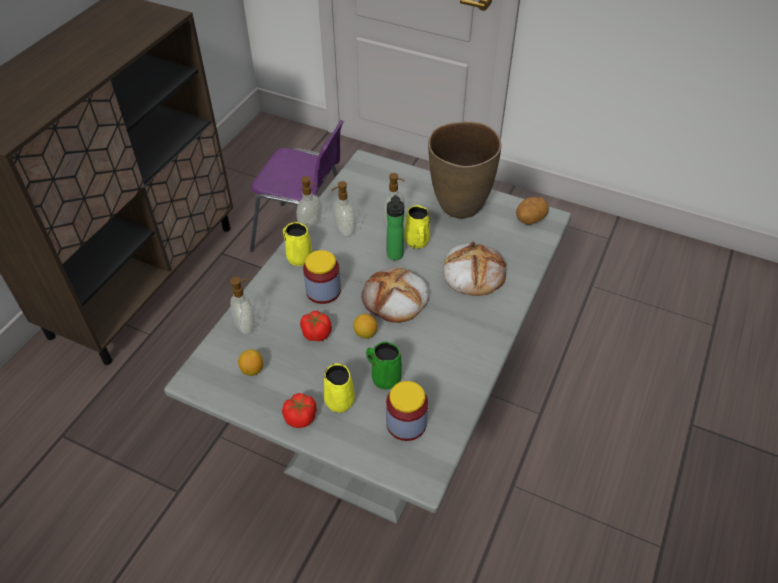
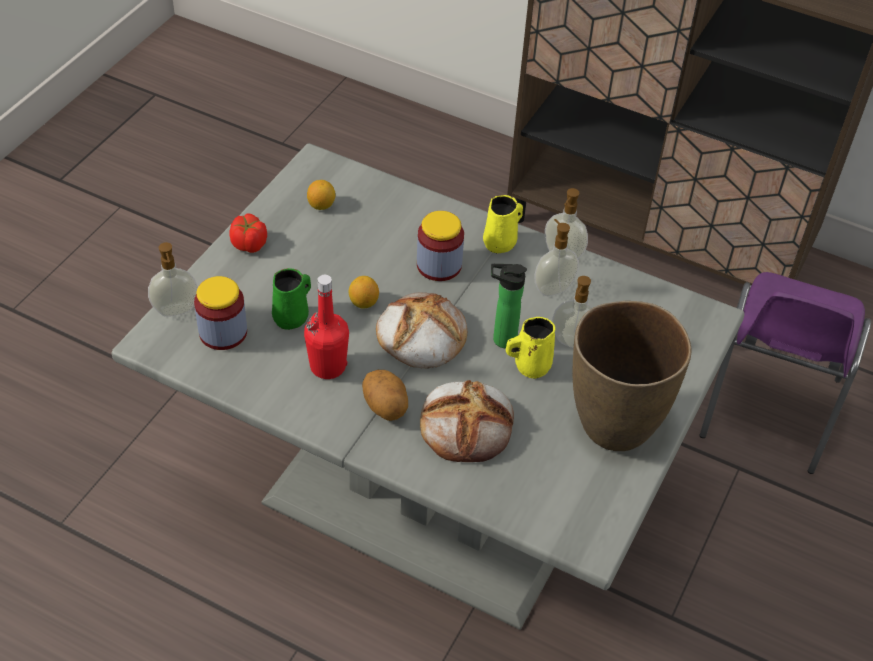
camera: 90 degrees right, 0 degrees up
(247, 325) = (387, 199): soap dispenser -> soap dispenser (176, 311)
(316, 333) = (369, 258): tomato -> none
(339, 399) = (267, 276): yellow mug -> none
(433, 350) = (328, 366): none -> red bottle
(530, 219) = (585, 515): potato -> potato (386, 407)

